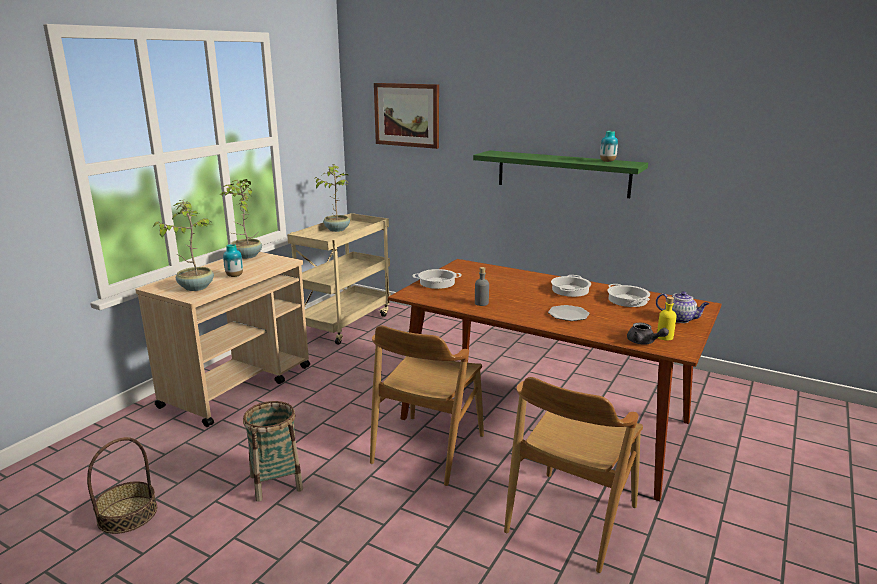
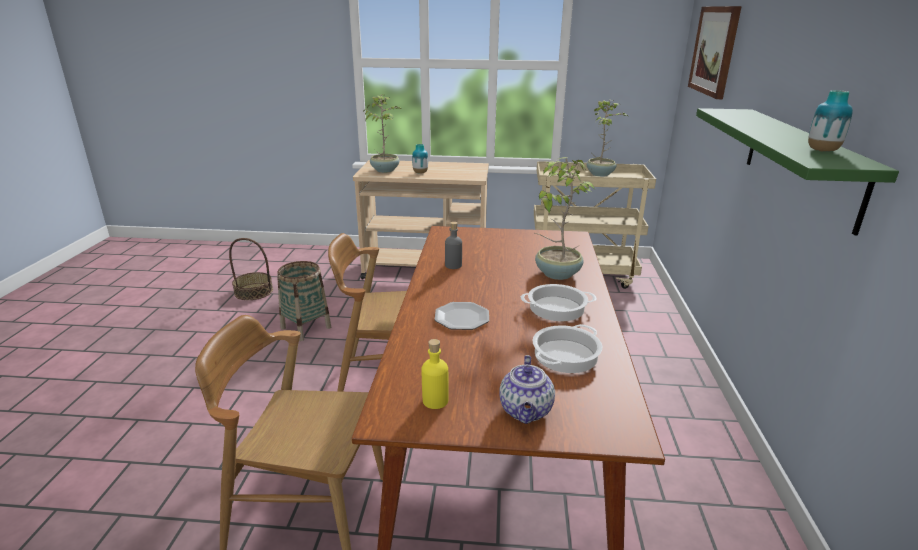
camera: 65 degrees right, 5 degrees up
(246, 256) = (470, 165): potted plant -> potted plant (556, 273)
(437, 282) = (494, 236): cooking pot -> none
(644, 342) = (402, 383): grey teapot -> none

